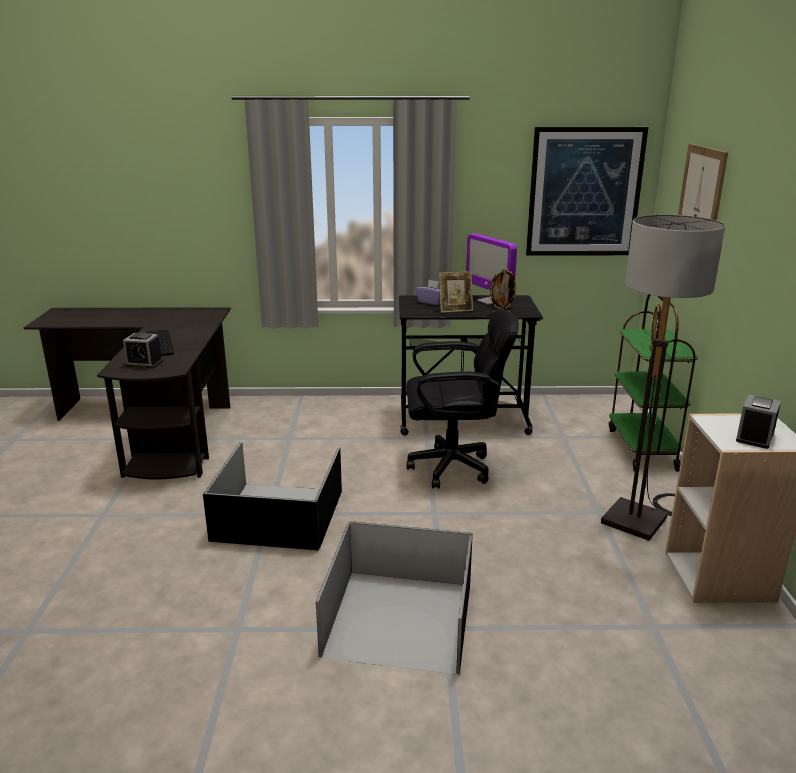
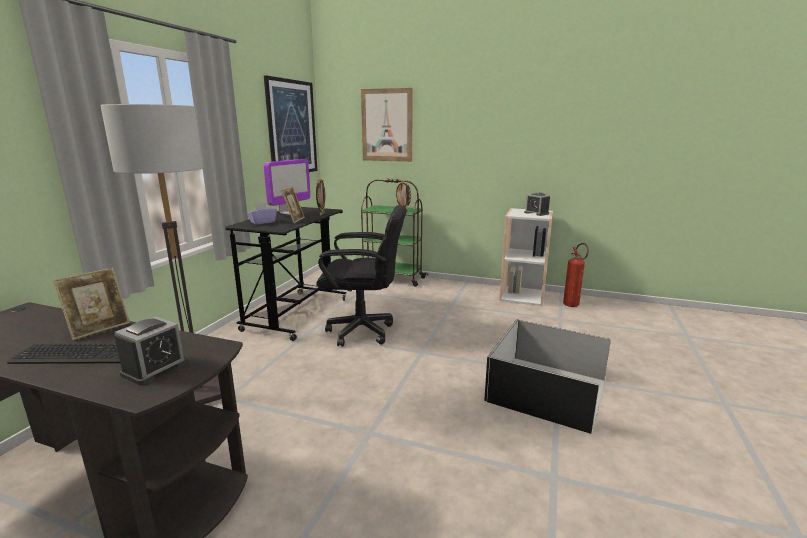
camera: 70 degrees left, 5 degrees down
(195, 335) = (99, 328): none -> picture frame
(280, 515) = (377, 425): black storage box -> none
(455, 467) = (364, 331): black office chair -> black office chair turned 75 degrees clockwise
(489, 301) = (289, 213): monitor -> monitor turned 45 degrees counterclockwise
(647, 517) = (464, 295): floor lamp -> floor lamp (202, 386)
(738, 642) = (572, 306): none -> fire extinguisher

